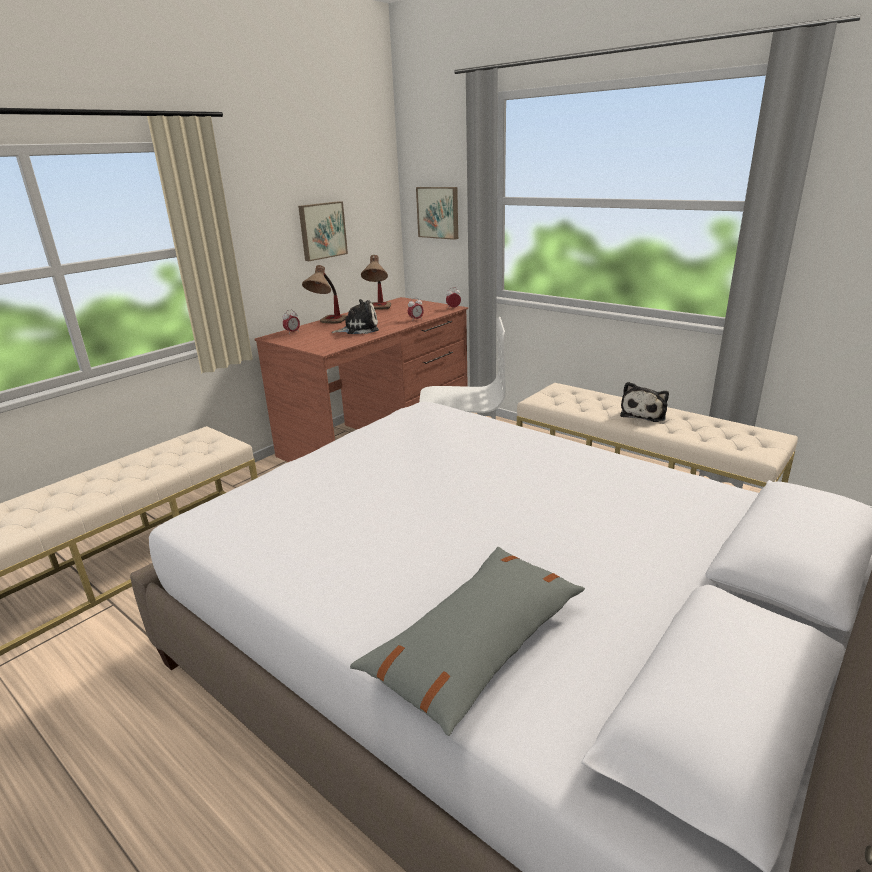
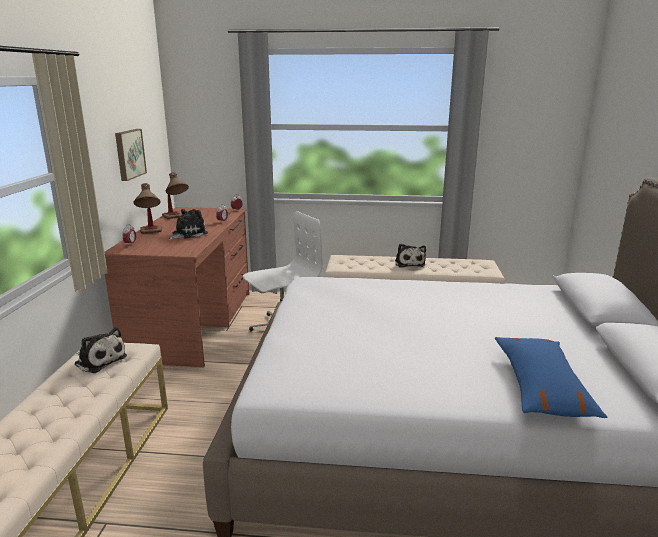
camera: 35 degrees left, 5 degrees down
(186, 447) = (99, 360): none -> plush toy
(438, 212) = (209, 136): picture -> none
(477, 645) = (541, 387): grey pillow -> blue pillow

